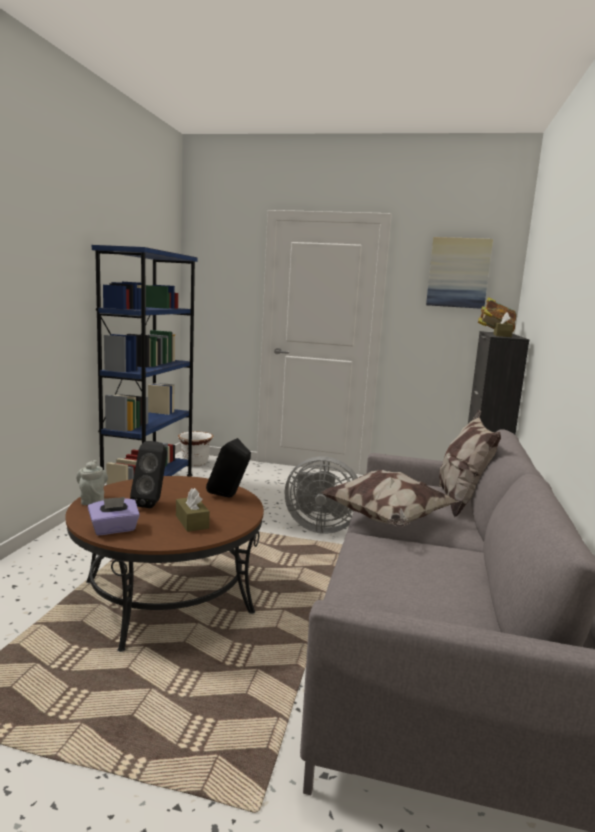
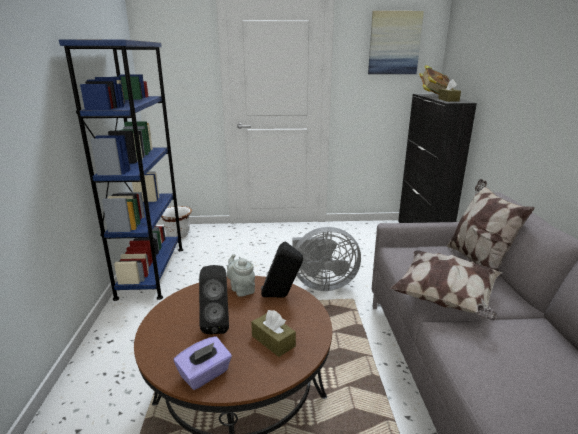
camera: 15 degrees left, 10 degrees up
(92, 500) = (153, 334): grey teapot -> grey teapot (241, 289)

